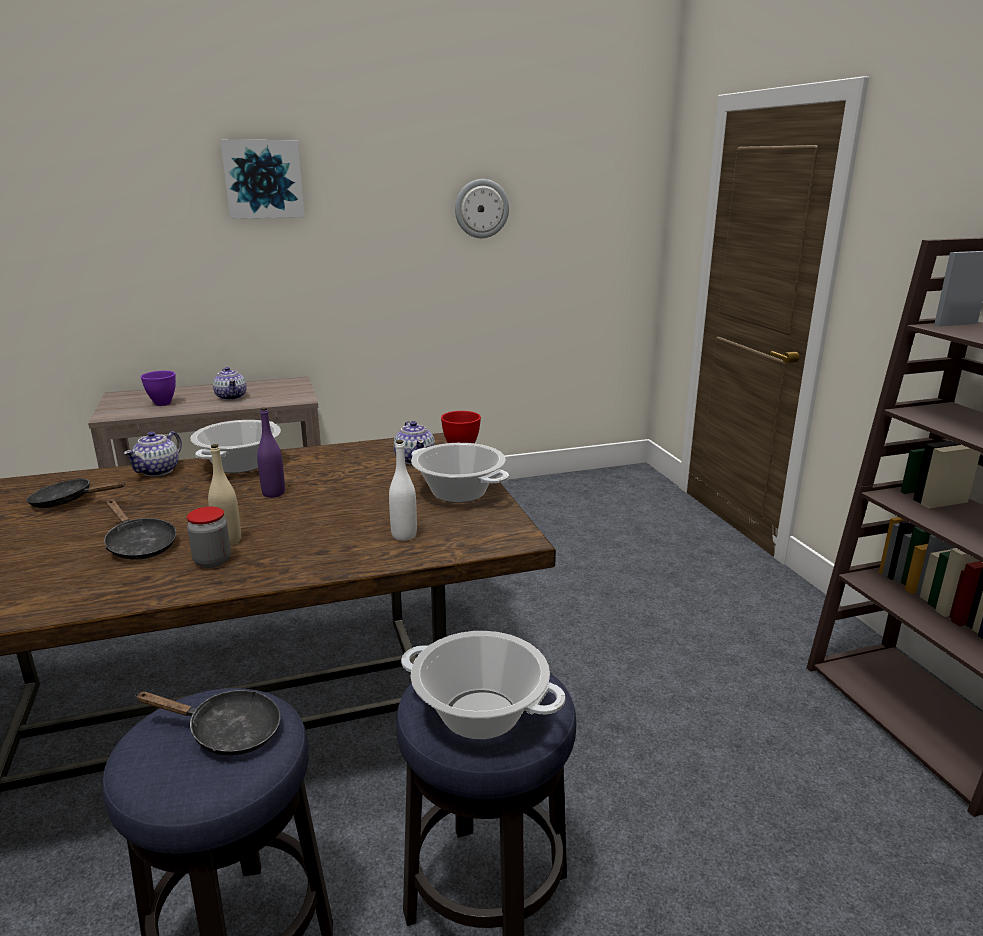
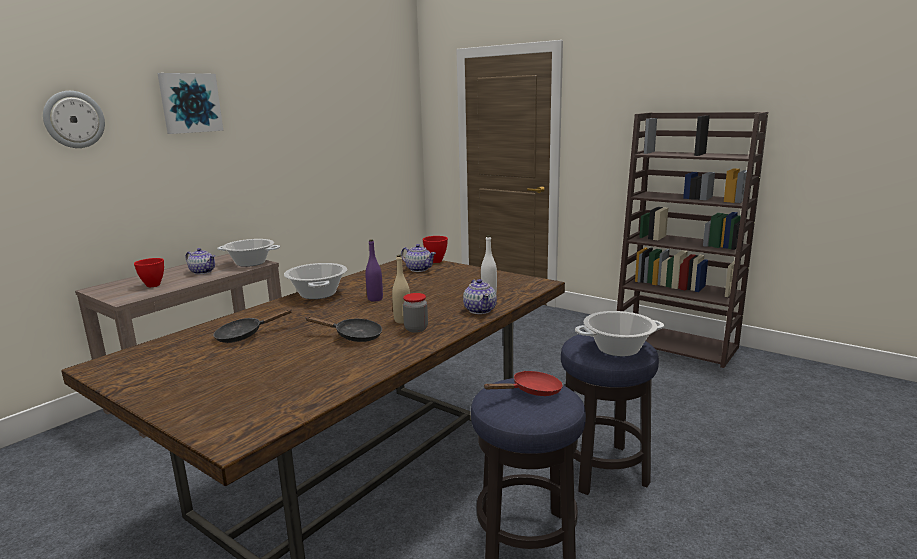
camera: 35 degrees left, 5 degrees down
(158, 471) = (268, 309): teapot -> teapot (480, 310)
(162, 404) = (153, 285): purple bowl -> red bowl
(227, 732) = (532, 391): black frying pan -> red frying pan
(459, 492) = (475, 275): cooking pot -> cooking pot (250, 263)
(481, 208) = (328, 120): wall clock -> wall clock (74, 119)

